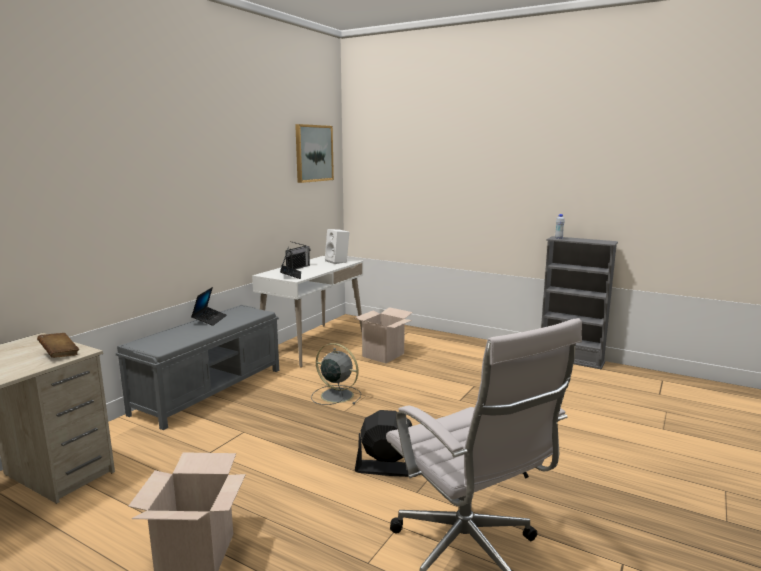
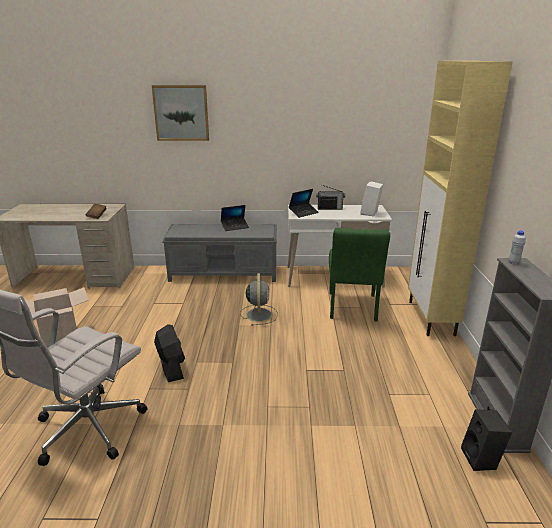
camera: 60 degrees right, 10 degrees up
(313, 153) = (387, 106): picture -> picture (181, 113)
(383, 355) = (352, 309): cardboard box -> green chair
(433, 335) = (431, 318): none -> beige cabinet
(605, 376) = (482, 459): none -> black speaker

